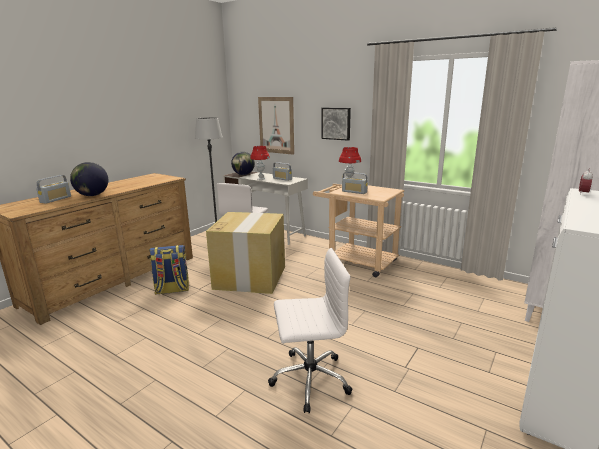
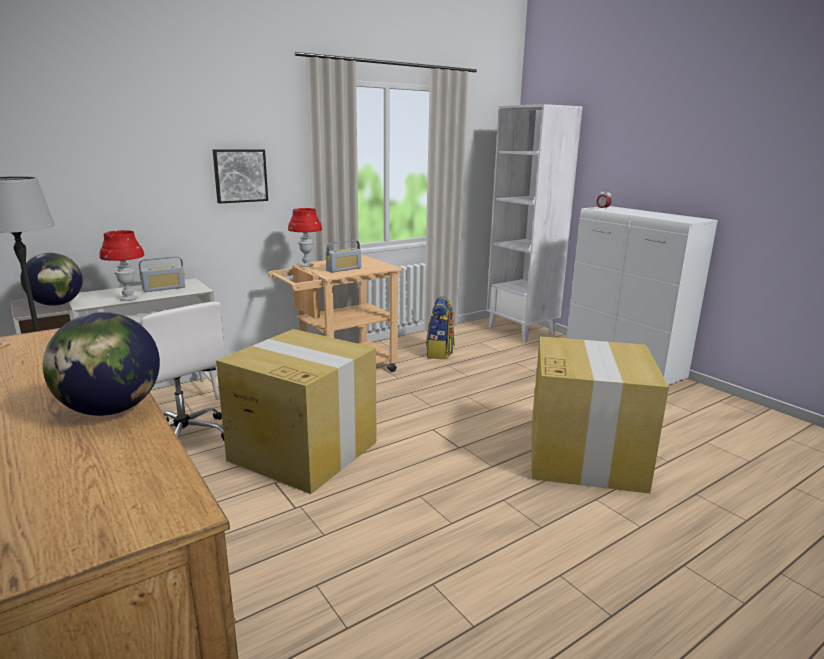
camera: 70 degrees left, 0 degrees up
(56, 199) = (67, 461): radio -> none
(172, 290) = (268, 541): backpack -> backpack (440, 352)
(276, 125) = (102, 188): picture -> none
(309, 379) = (584, 455): white office chair -> cardboard box

